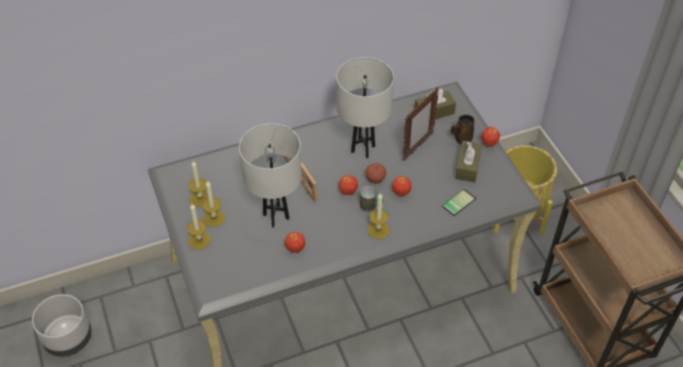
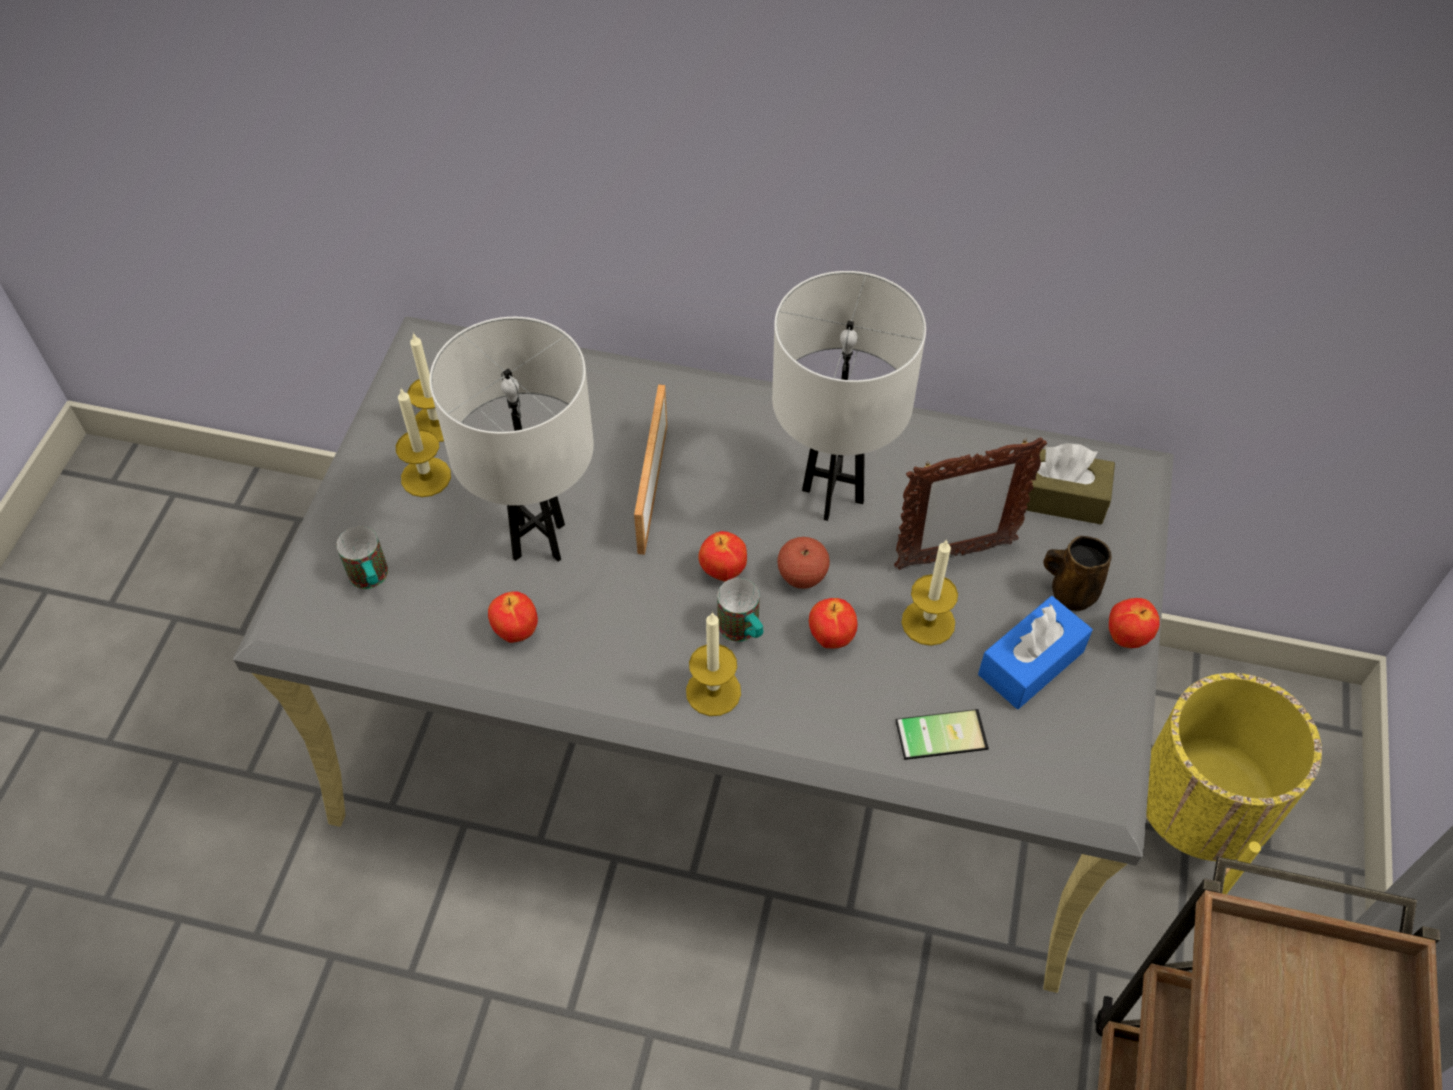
camera: 35 degrees right, 5 degrees up
(68, 338) = (194, 562): grey planter -> none
(199, 240) = (361, 506): candle -> candle (928, 622)
(227, 261) = (371, 579): none -> mug
(467, 166) = (1031, 663): brown tissue box -> blue tissue box

